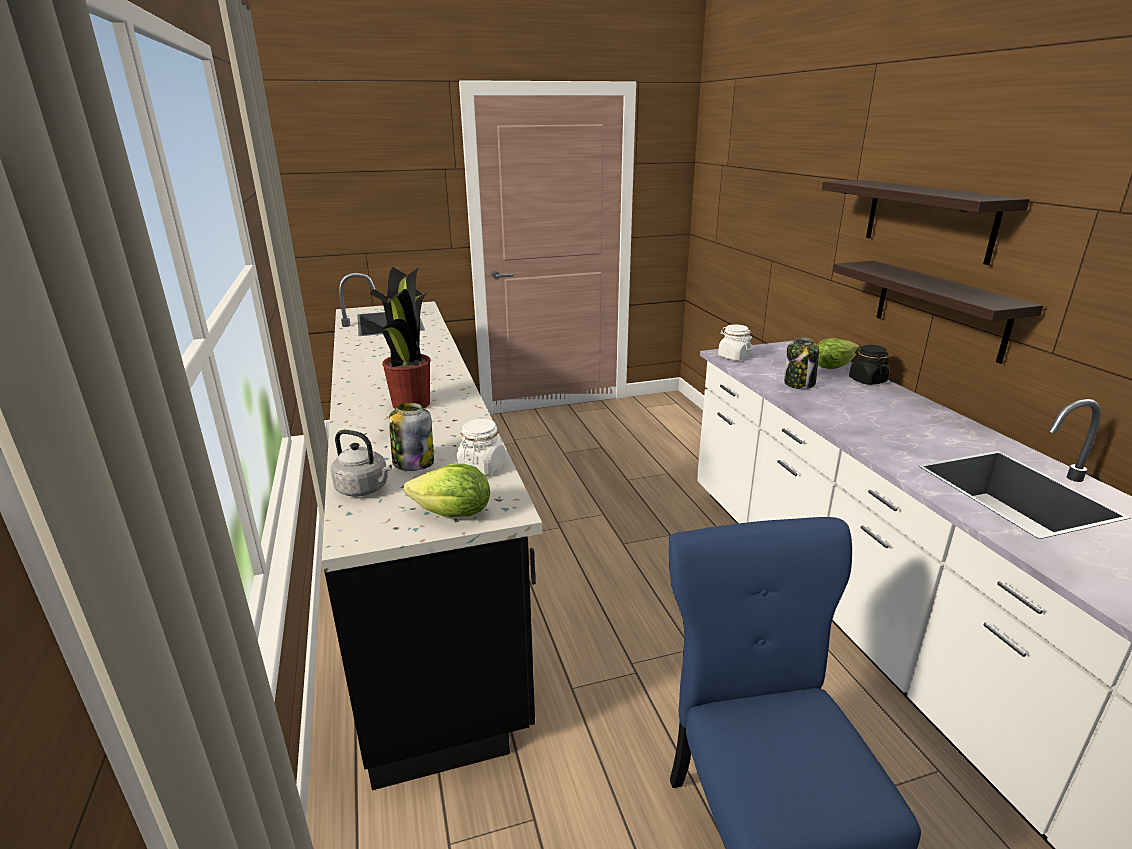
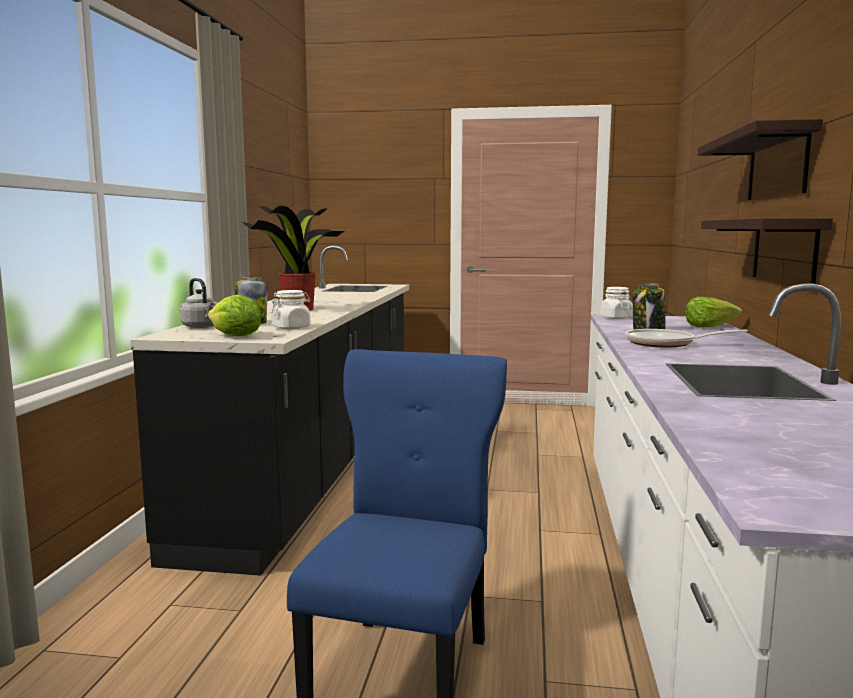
camera: 25 degrees right, 15 degrees down
(856, 415) = (666, 344): none -> frying pan
(867, 380) = (726, 333): black jar -> none

